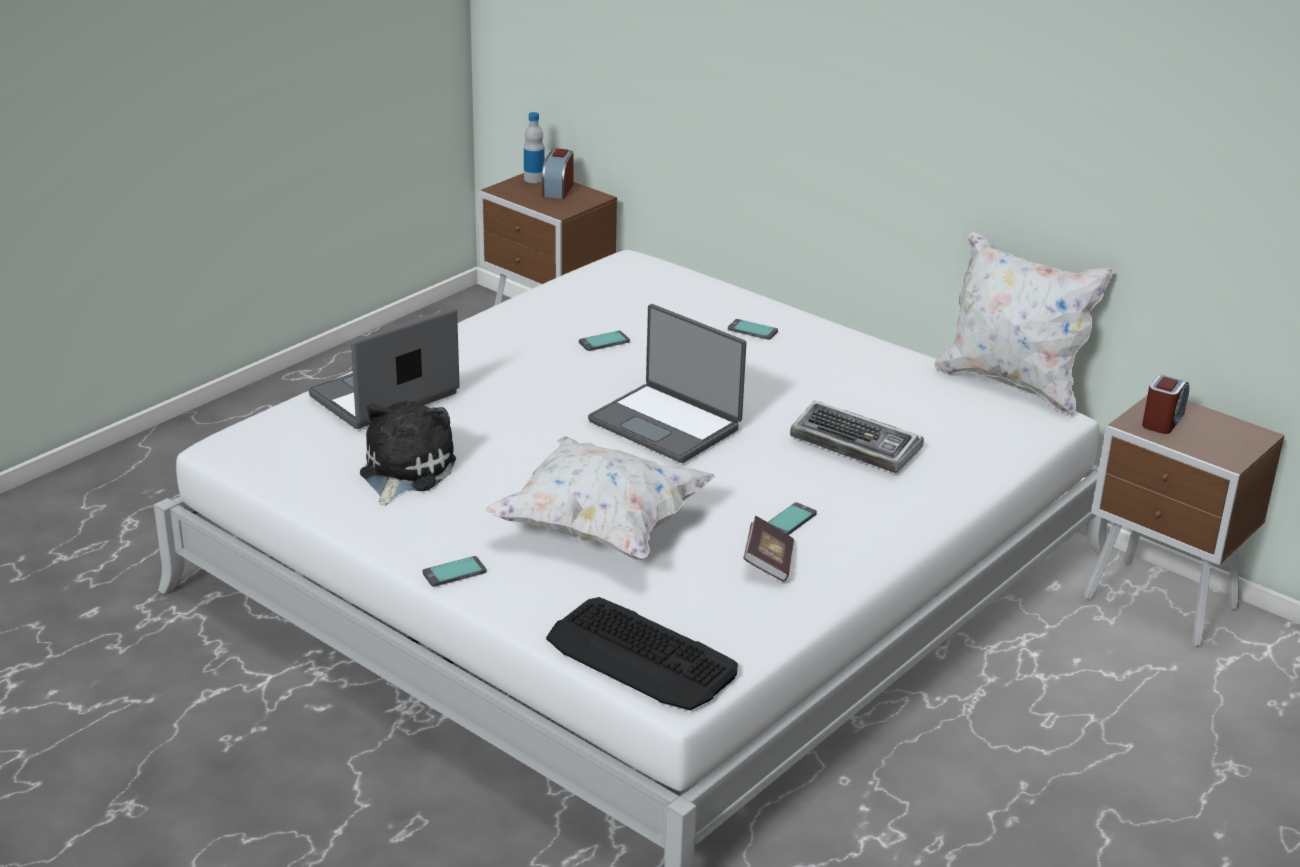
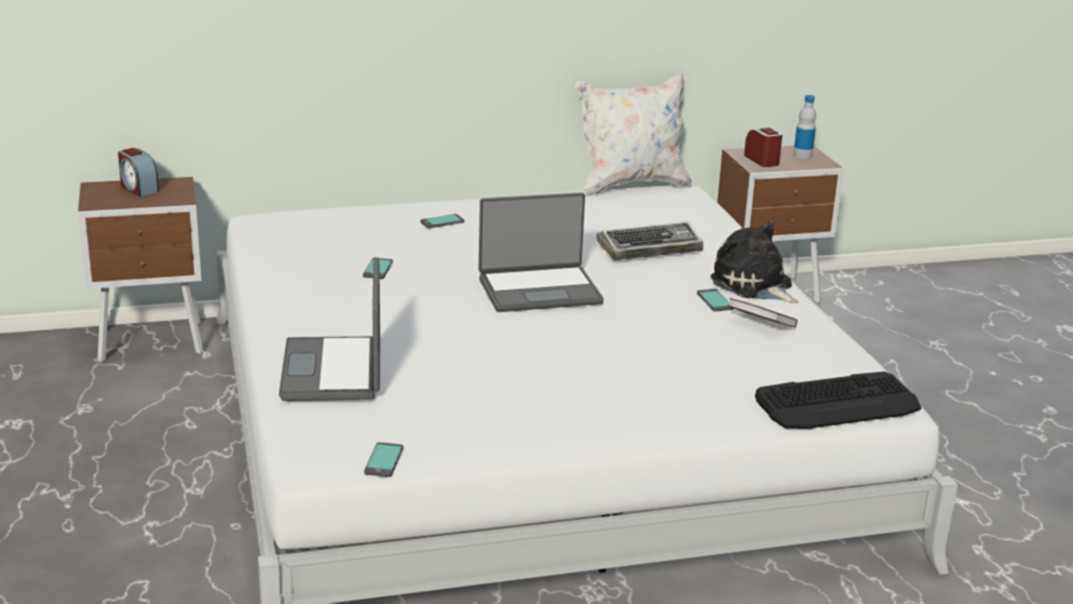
camera: 55 degrees left, 5 degrees down
(404, 471) = (469, 403): plush toy -> plush toy (754, 285)
(454, 573) = (652, 432): phone -> phone (384, 461)
(534, 179) = (101, 189): bottle -> bottle (802, 155)
(600, 528) = (651, 361): white pillow -> none

